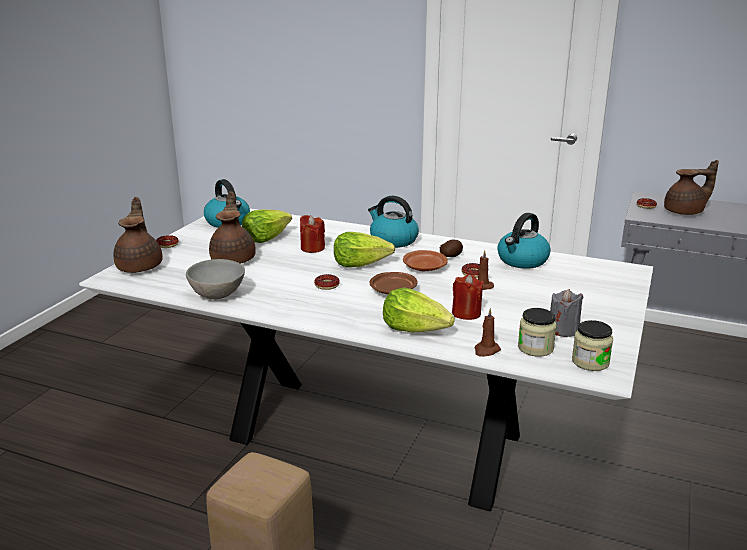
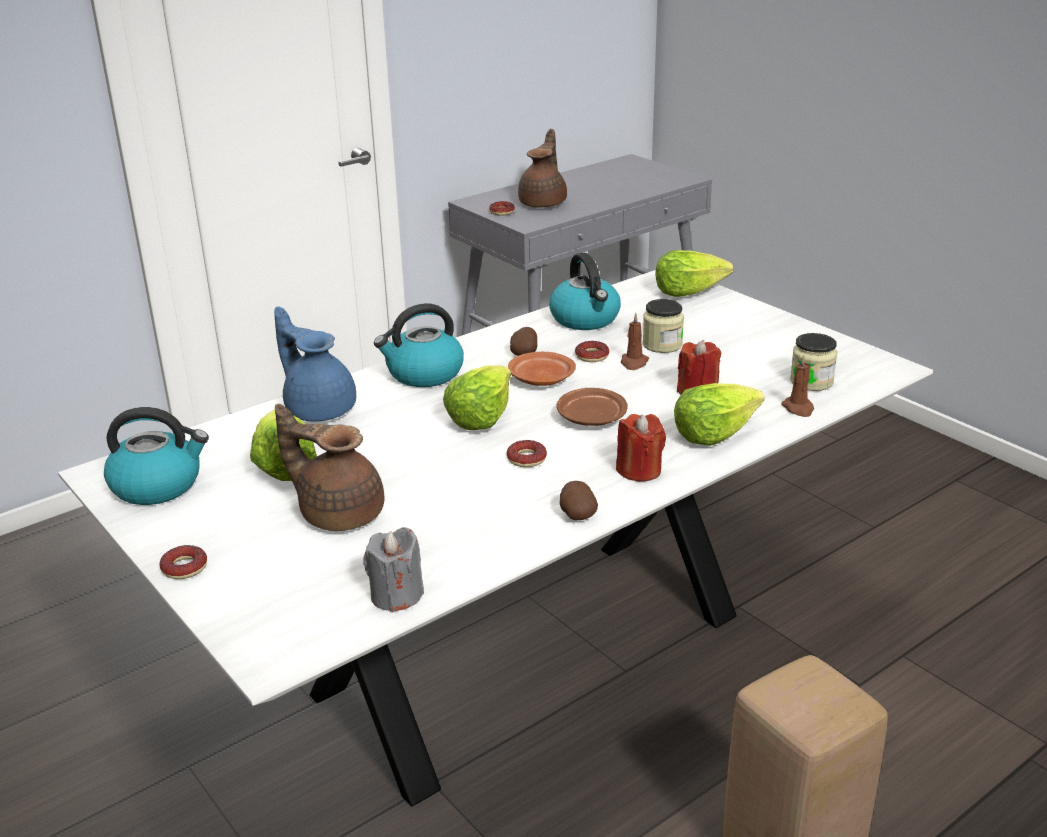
camera: 60 degrees left, 5 degrees up
(140, 266) = (255, 614): brown teapot -> none
(218, 295) = (468, 554): grey bowl -> none
(279, 311) = (576, 514): none -> potato
(312, 248) = (377, 438): red candle -> red candle (639, 470)
(328, 230) = (319, 408): none -> blue teapot
(563, 330) = (782, 355): grey candle -> grey candle (396, 595)
(590, 362) = (859, 365): jar -> jar (662, 345)
(618, 280) = (688, 291): none -> lettuce

